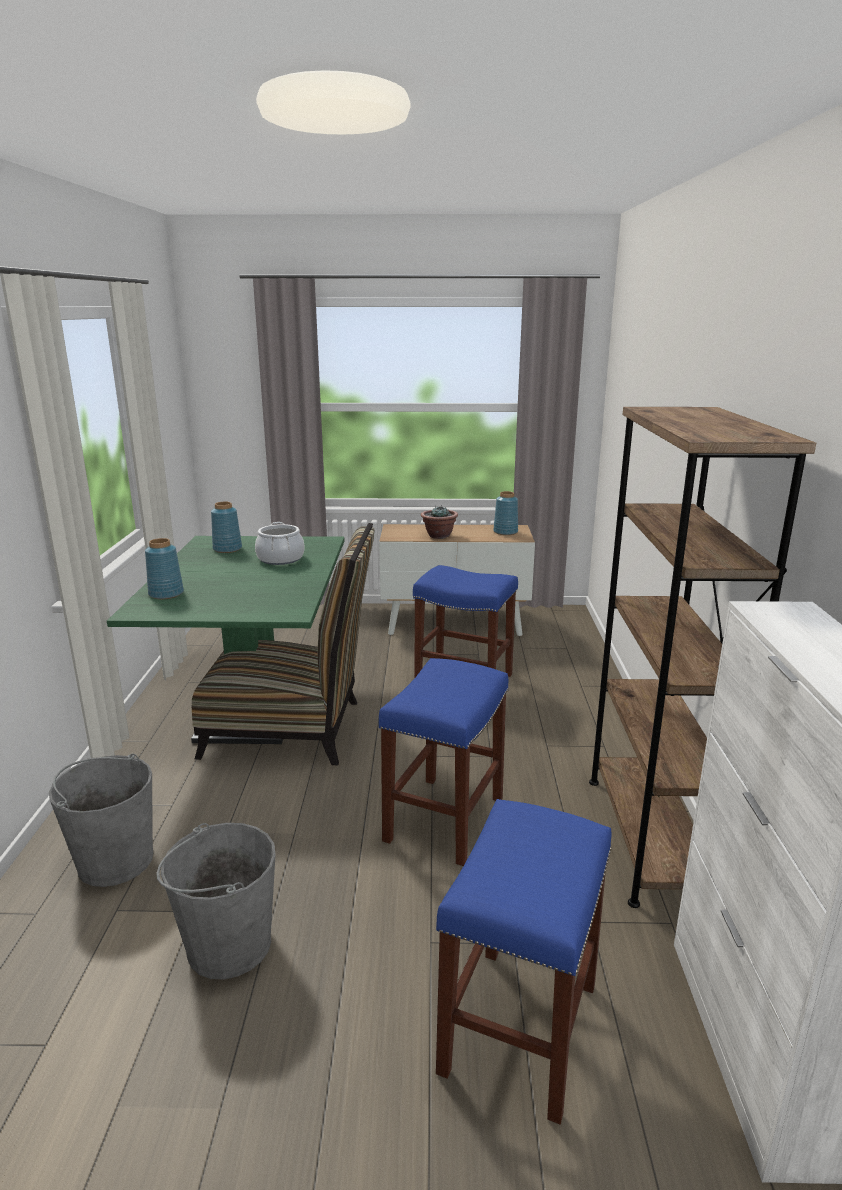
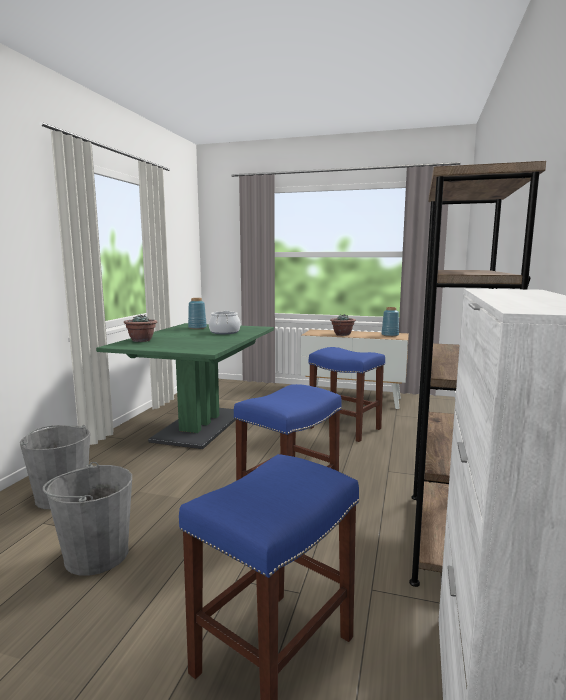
camera: 15 degrees right, 10 degrees down
(166, 594) = (141, 340): blue vase -> potted plant
(293, 729) = (215, 442): chair -> none

